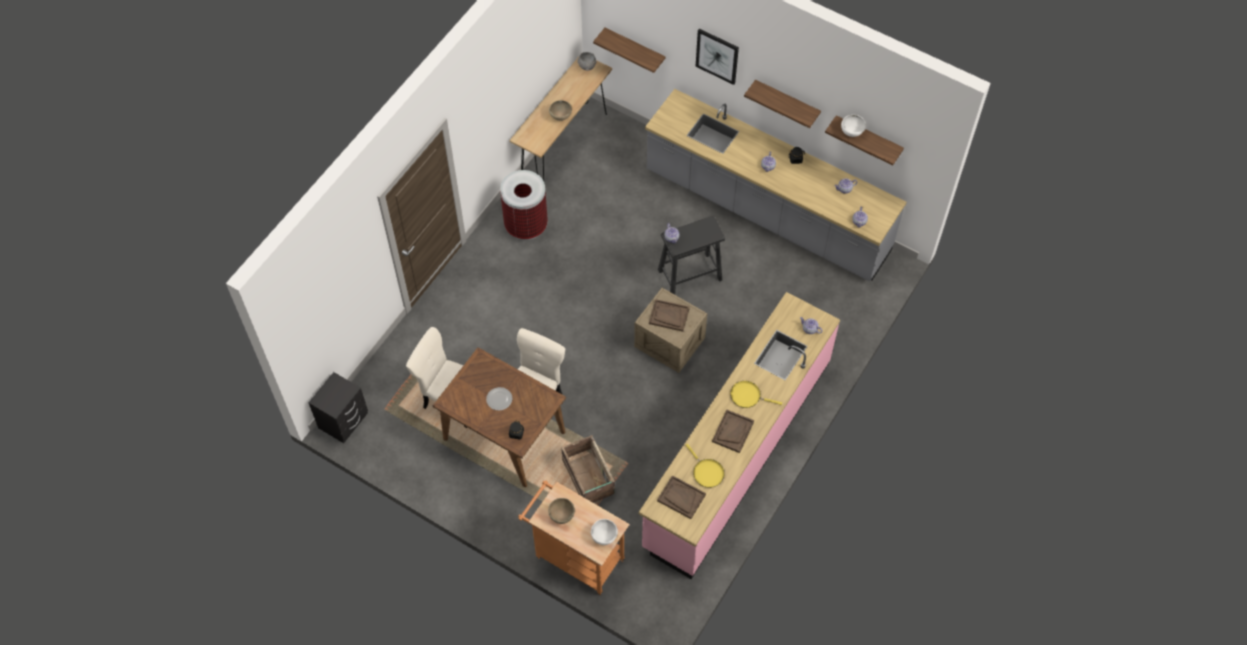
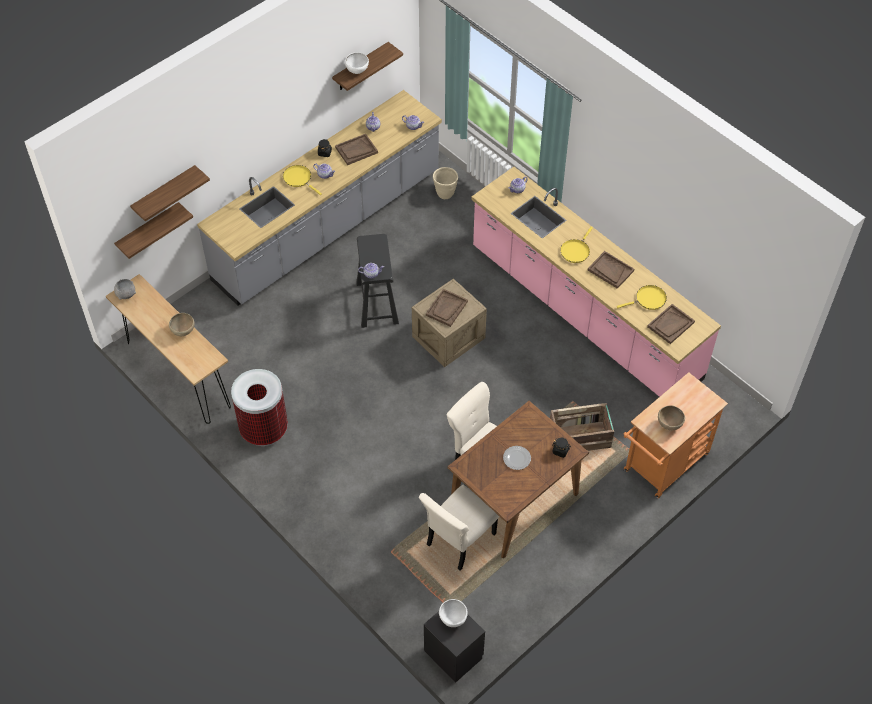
camera: 75 degrees left, 5 degrees down
(604, 537) = (698, 394): white bowl -> white bowl (452, 619)
(717, 56) = (223, 142): picture -> none
(755, 148) = (299, 179): none -> yellow frying pan
(786, 102) = (291, 114): shelf -> shelf (164, 193)
(808, 183) = (356, 150): none -> brown tray
(846, 298) = (445, 194): none -> beige planter

